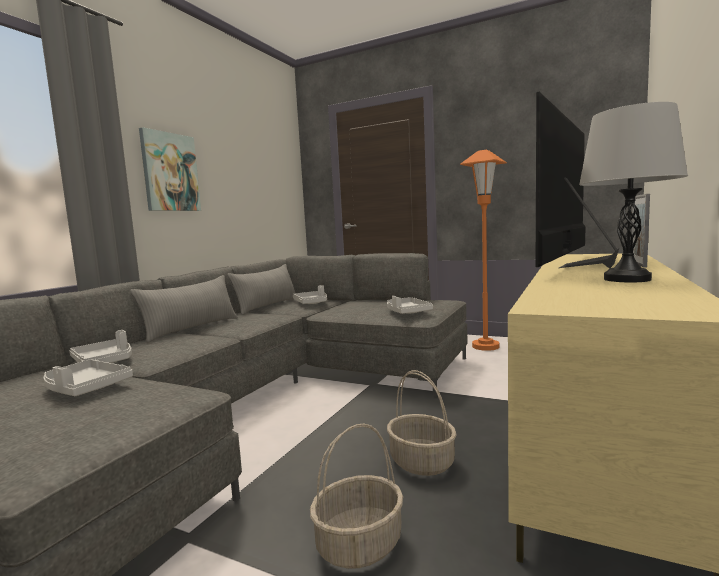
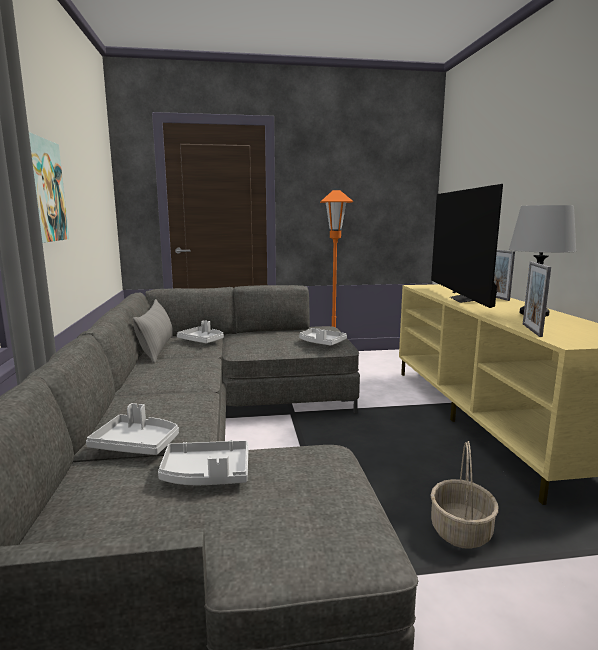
camera: 35 degrees left, 5 degrees up
(192, 328) = (135, 388): grey pillow -> none
(422, 462) = (419, 465): basket -> none
(545, 293) = (531, 330): none -> picture frame

